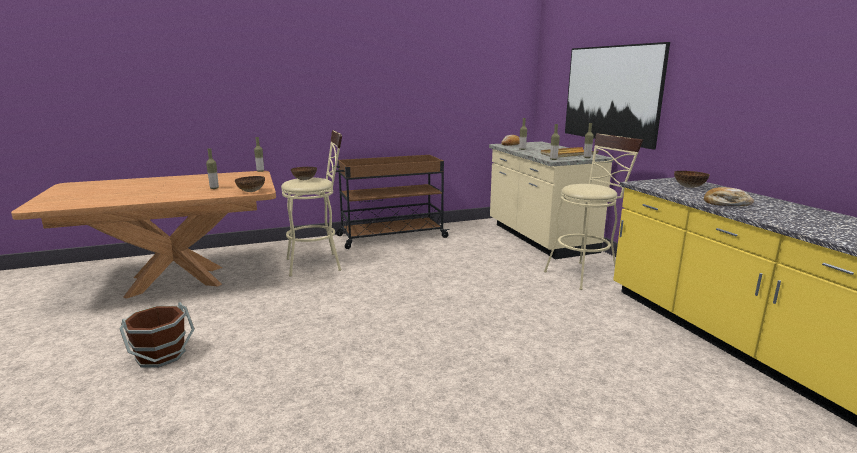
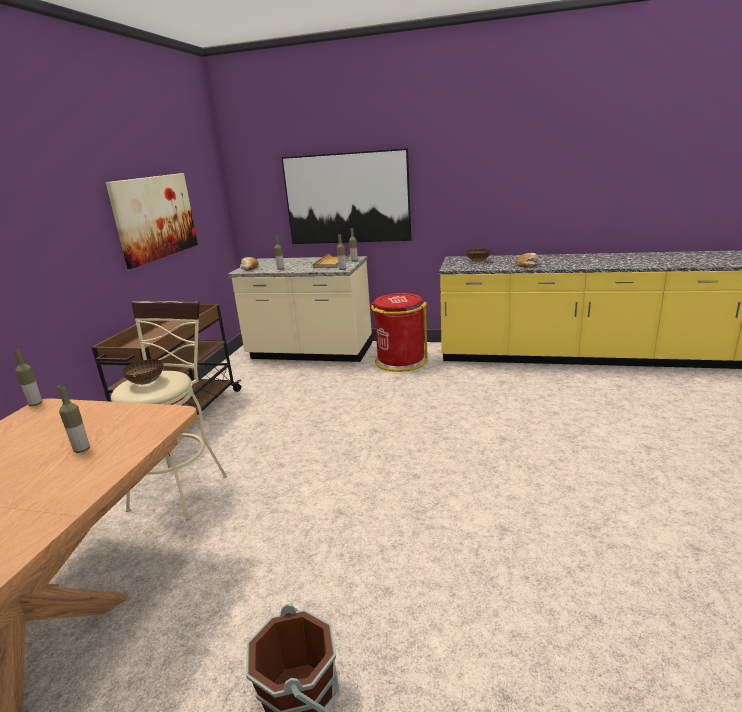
camera: 55 degrees left, 5 degrees up
(251, 191) = (160, 422): bowl -> none
(435, 86) = (155, 217): none -> picture
(584, 274) = (400, 361): beige stool -> red trash can

